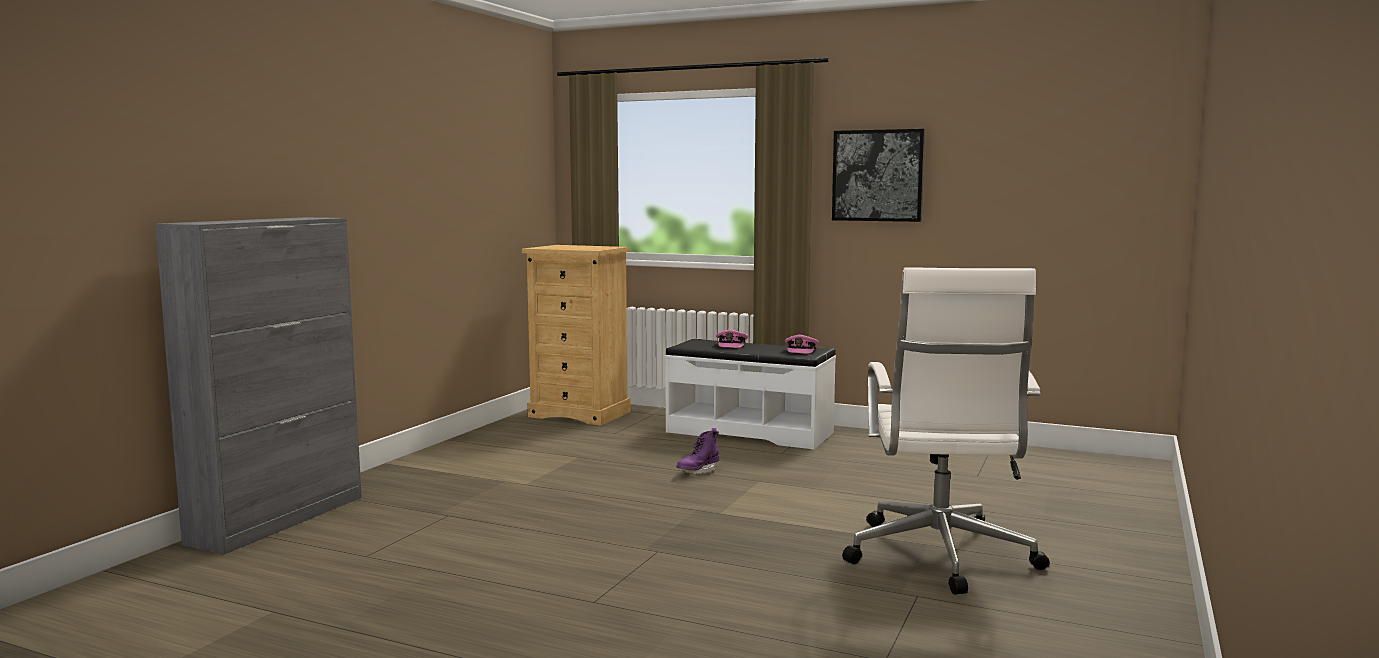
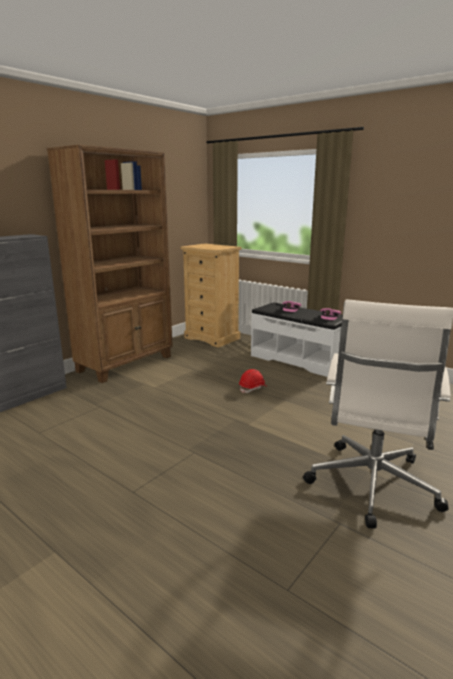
camera: 15 degrees right, 10 degrees up
(448, 458) = (126, 364): none -> brown bookcase
(698, 471) = (253, 388): purple boot -> red hard hat
(878, 175) = (391, 207): picture -> none

